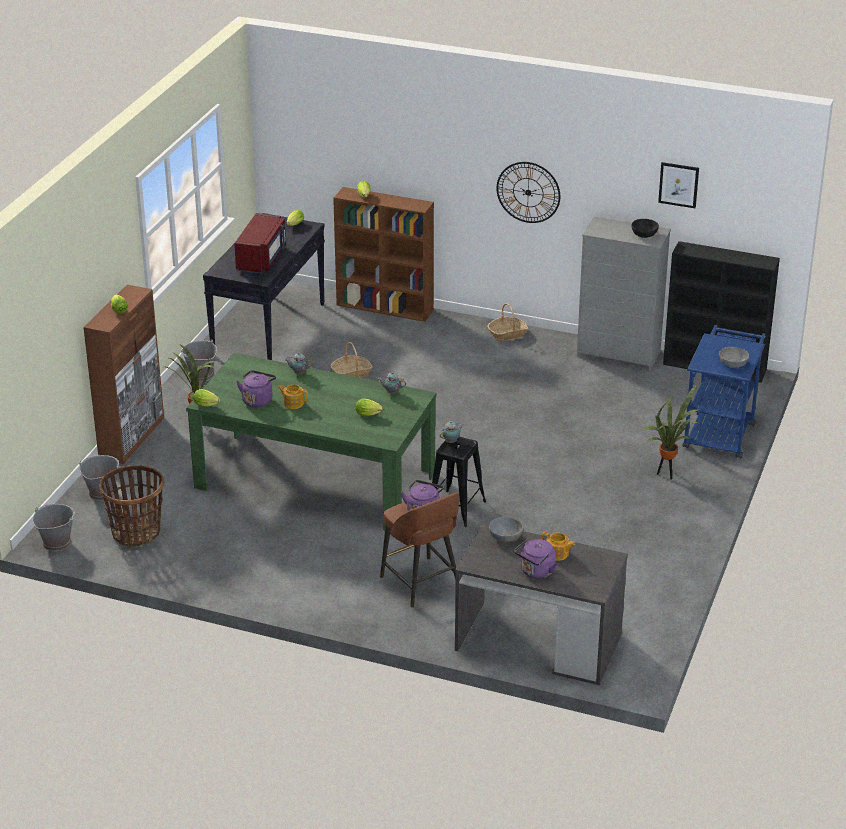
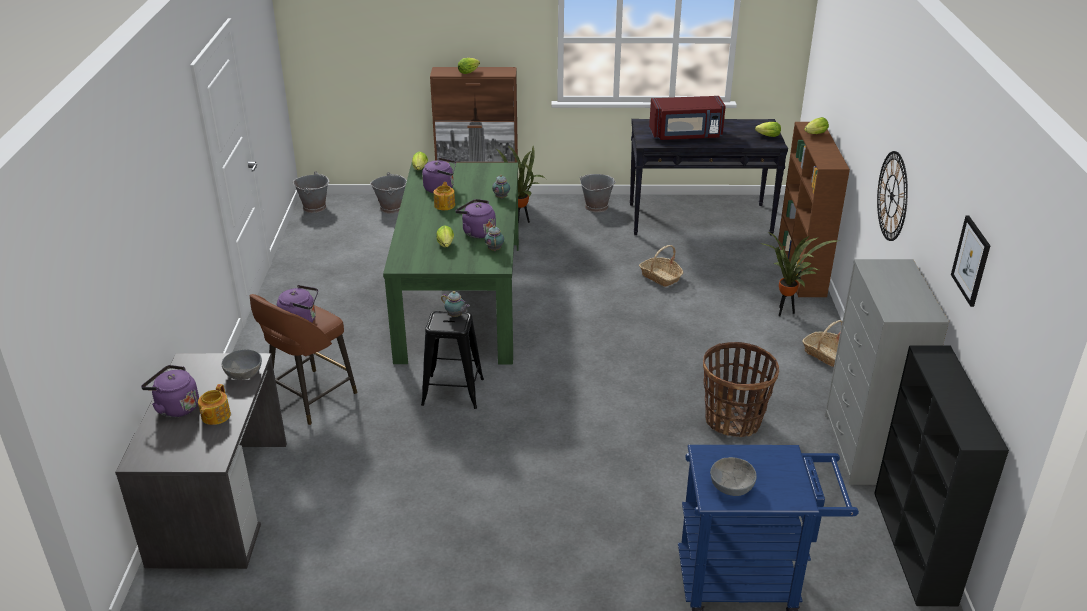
camera: 70 degrees right, 0 degrees up
(136, 533) = (340, 235): basket -> basket (733, 421)
(356, 396) = (477, 232): none -> purple kettle
(644, 234) = (906, 303): black bowl -> none
(667, 474) = (611, 546): potted plant -> potted plant (785, 312)

